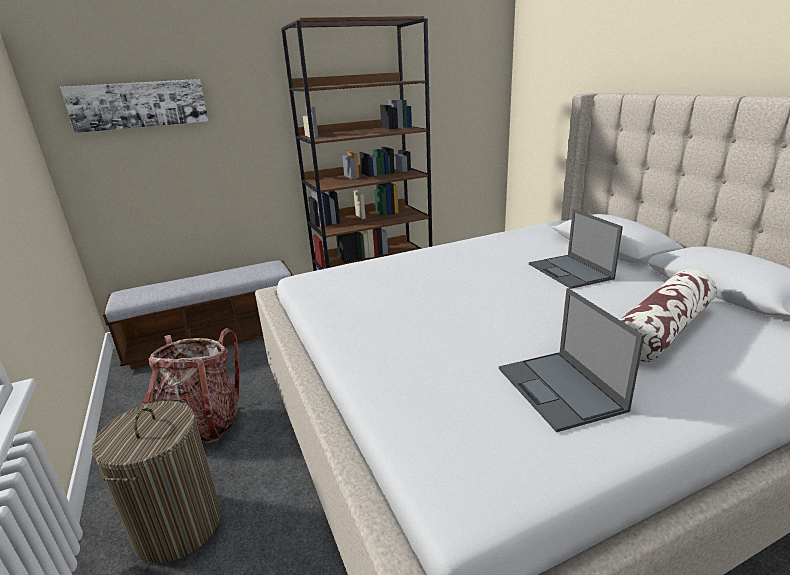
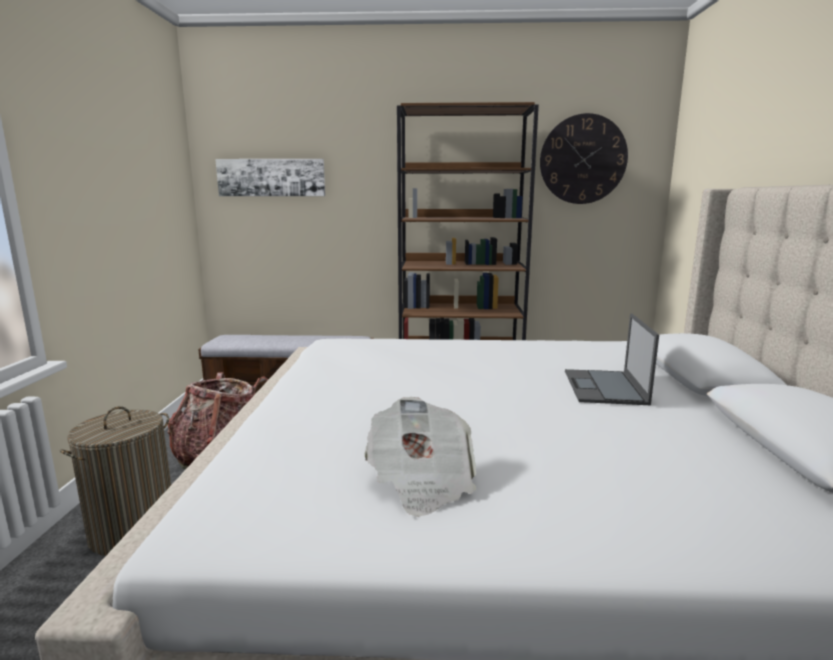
camera: 25 degrees right, 10 degrees down
(447, 66) = (583, 159): none -> wall clock
(561, 389) = (421, 481): laptop -> newspaper
(662, 330) = (634, 465): pillow -> none

